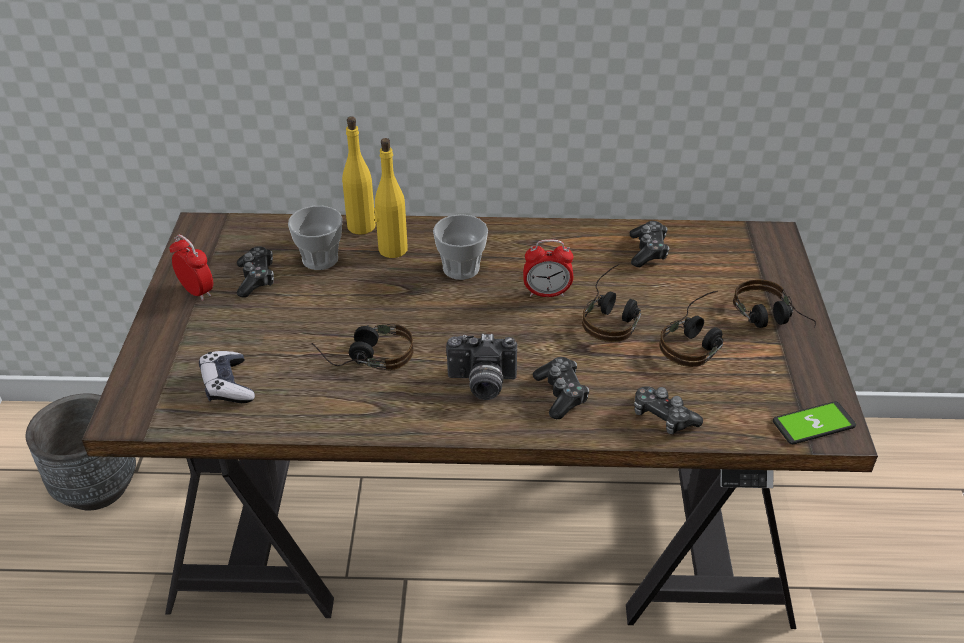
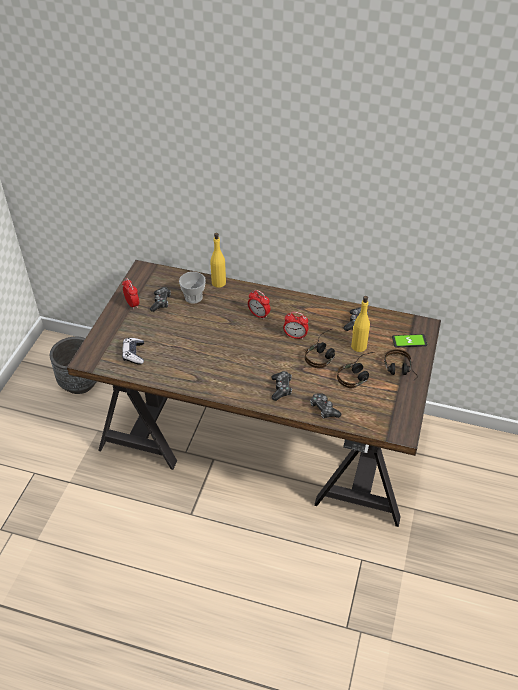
camera: 15 degrees right, 5 degrees up
(365, 356) = (198, 352): headphones -> none
(392, 249) = (229, 298): yellow bottle -> yellow bottle (358, 346)
(461, 268) = (259, 315): cup -> alarm clock
(481, 384) = (246, 376): camera -> none
(813, 424) = (394, 427): phone -> phone (409, 341)

